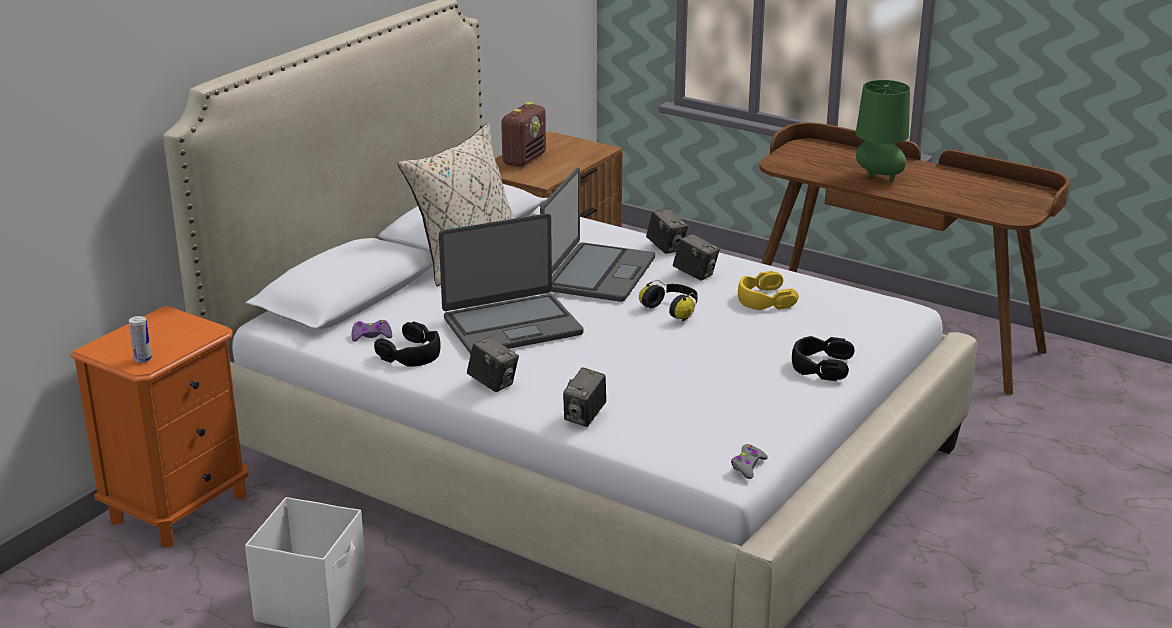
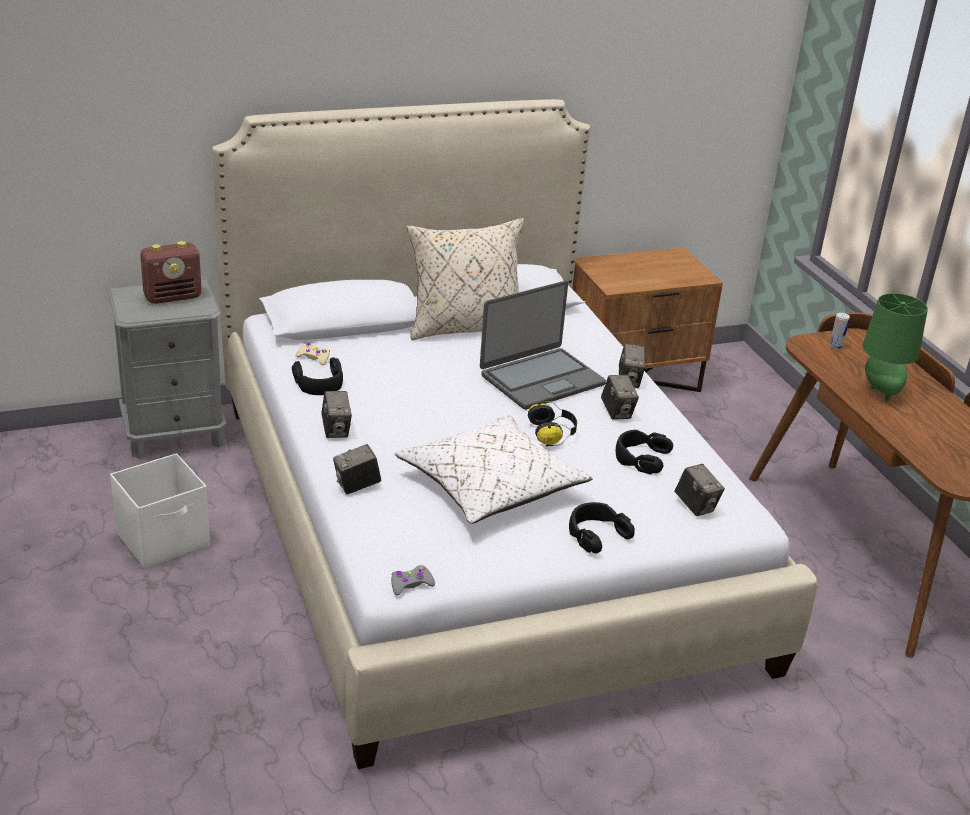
camera: 35 degrees right, 5 degrees up
(143, 359) = (137, 311): can -> can (835, 346)
(179, 508) = (174, 434): orange nightstand -> grey nightstand
(371, 336) = (314, 358): purple game controller -> beige game controller
(511, 325) = (415, 392): laptop -> none
(524, 159) = (627, 264): radio -> radio (173, 297)
(690, 368) = (490, 486): none -> white pillow
(764, 299) = (641, 458): yellow headphones -> black headphones
(855, 315) = (696, 506): none -> camera

